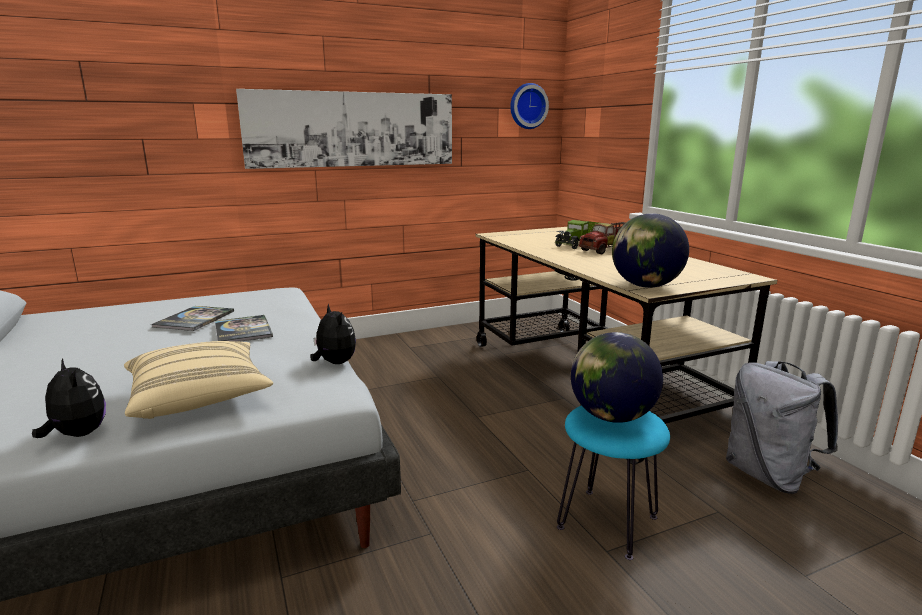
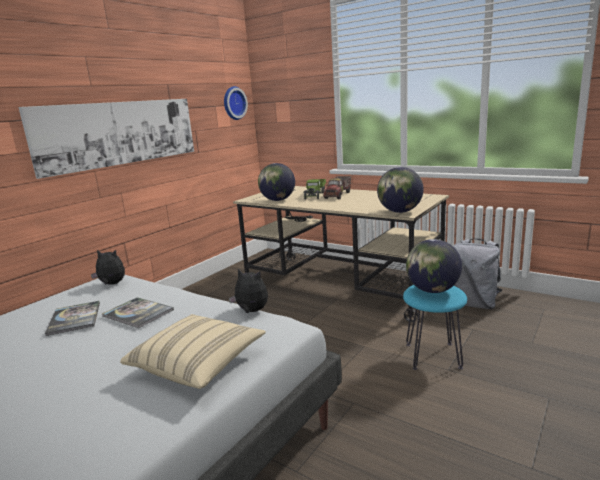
camera: 30 degrees left, 0 degrees up
(77, 434) = (147, 424): plush toy -> plush toy (112, 284)
(524, 241) = (278, 200): none -> globe

